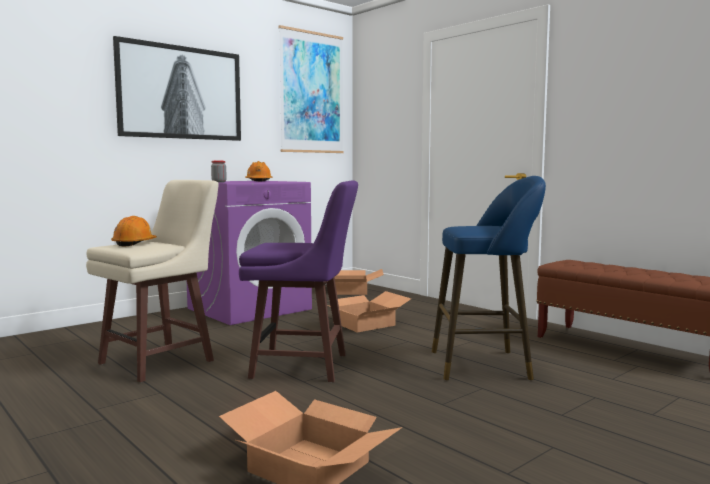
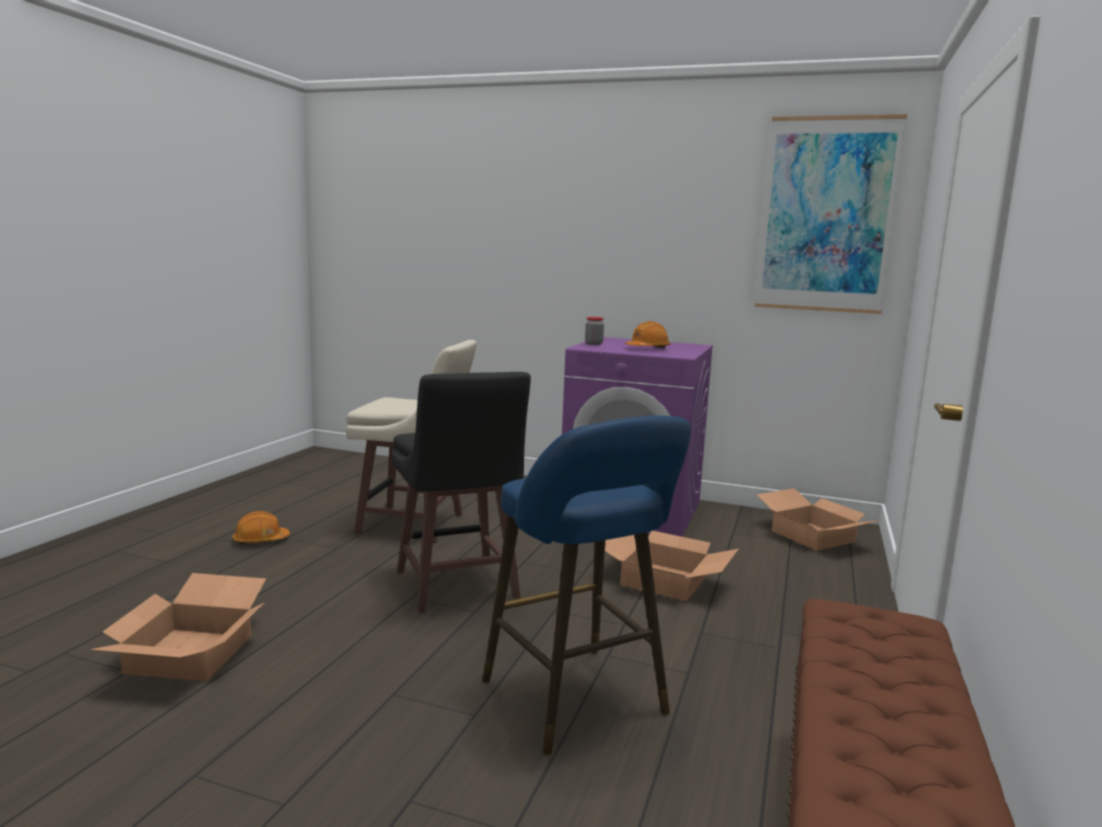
camera: 60 degrees right, 5 degrees up
(134, 244) = (400, 401): orange hard hat -> orange hard hat (260, 540)
(180, 93) = (611, 228): picture -> none
(303, 367) = (456, 586): purple stool -> black stool

